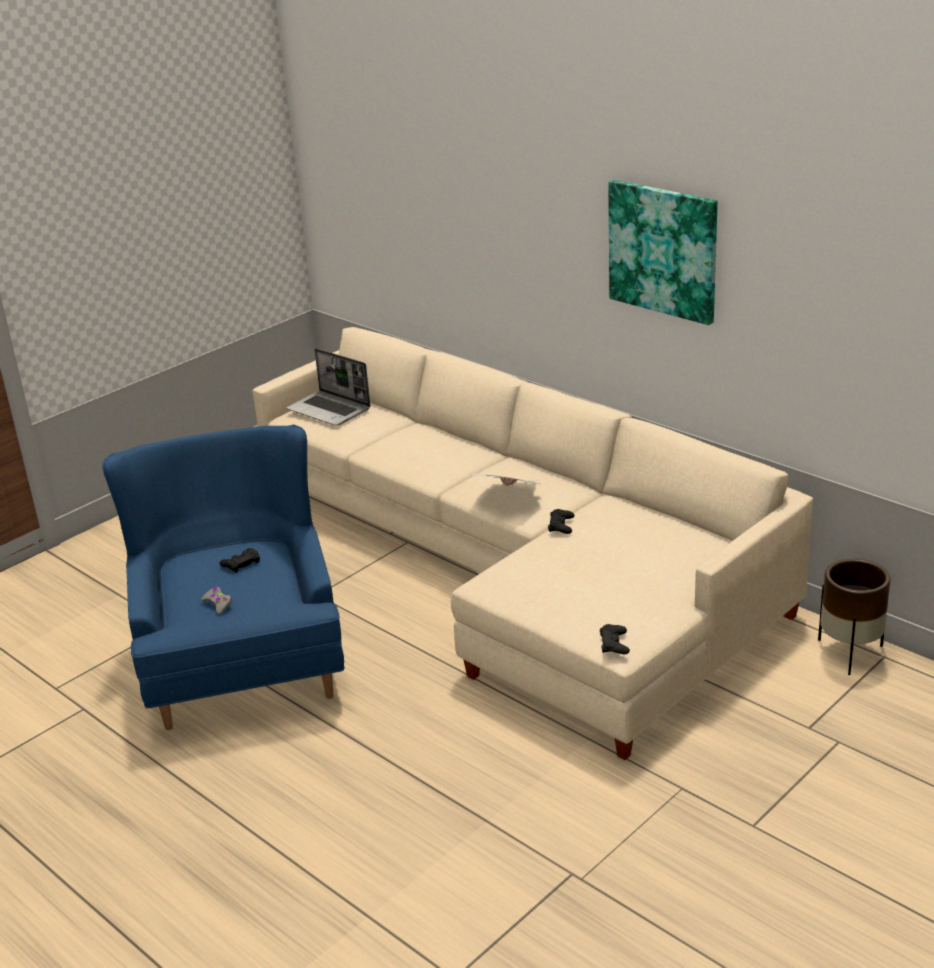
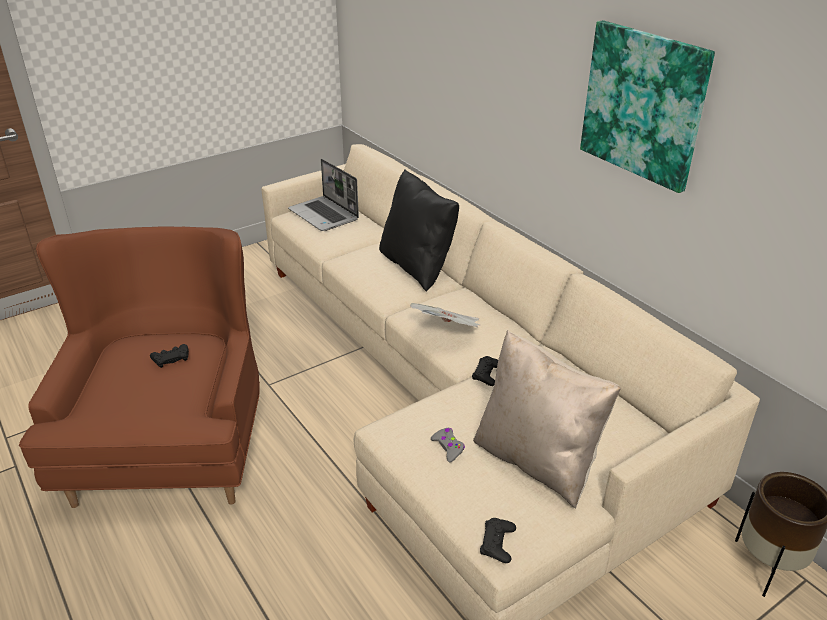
camera: 10 degrees right, 5 degrees up
(218, 604) = (124, 402): grey game controller -> grey game controller (448, 447)
(242, 663) = (173, 445): blue armchair -> brown armchair
(454, 444) = (417, 266): none -> black pillow
(629, 581) = (536, 460): none -> beige pillow

